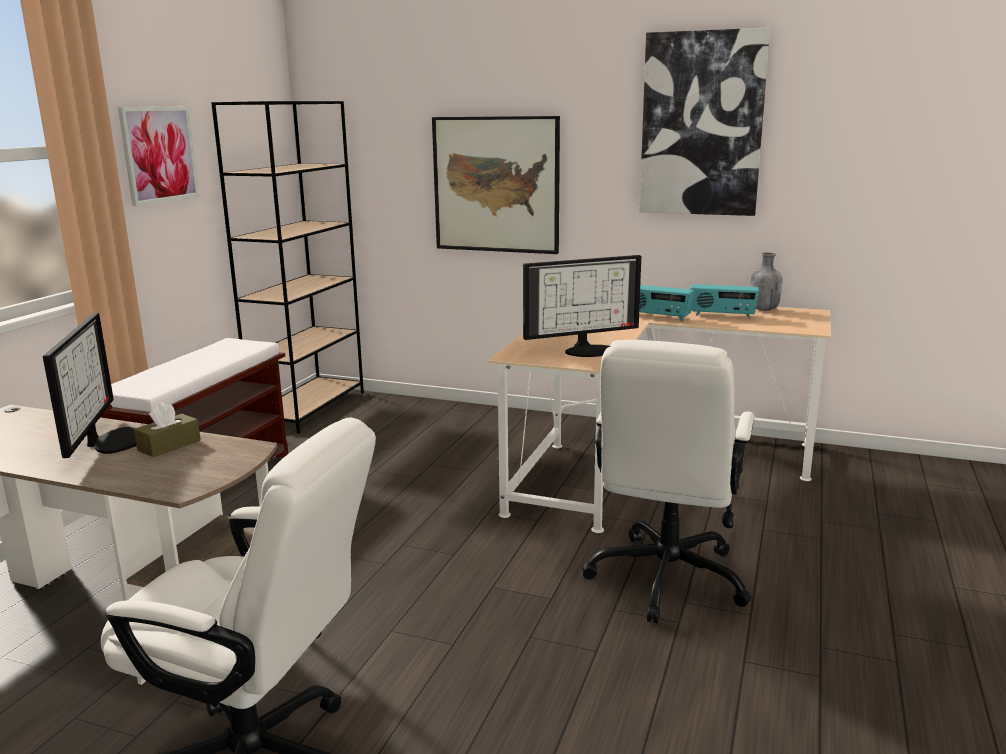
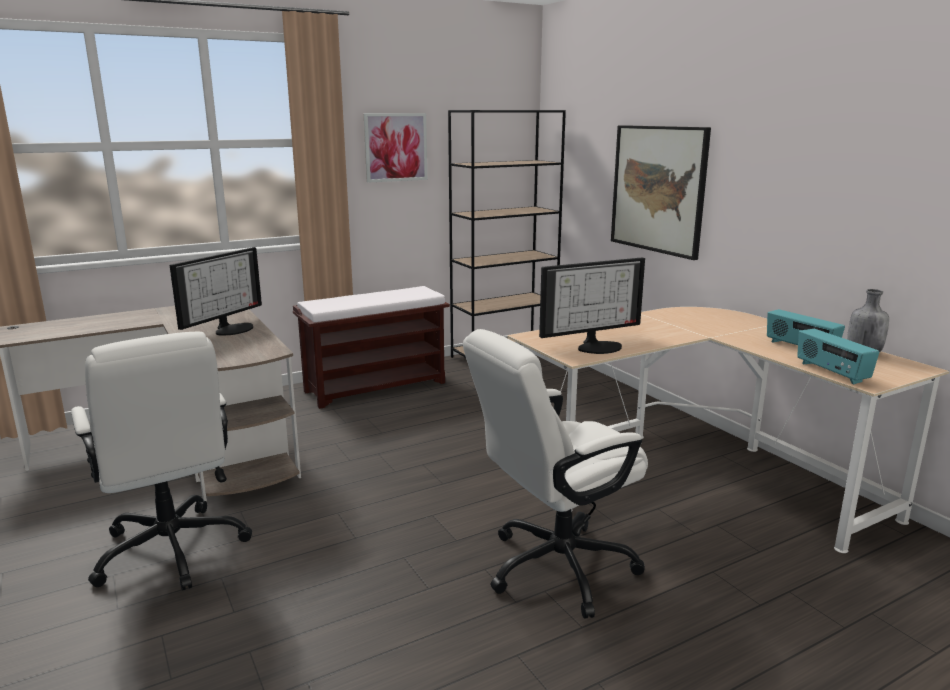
camera: 40 degrees right, 0 degrees up
(169, 445) = (247, 338): brown tissue box -> none
(588, 349) = (598, 346): monitor -> monitor turned 45 degrees counterclockwise
(658, 317) = (730, 335): radio -> radio (831, 373)
(701, 124) = (834, 141): picture -> none

